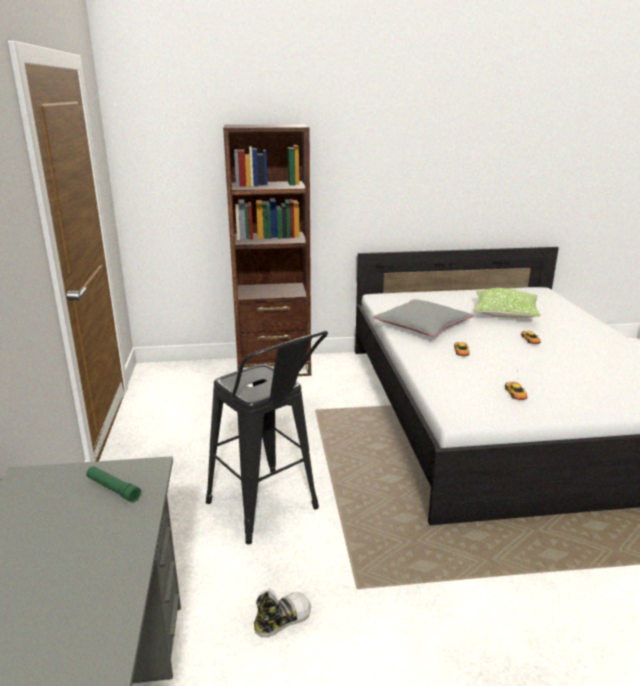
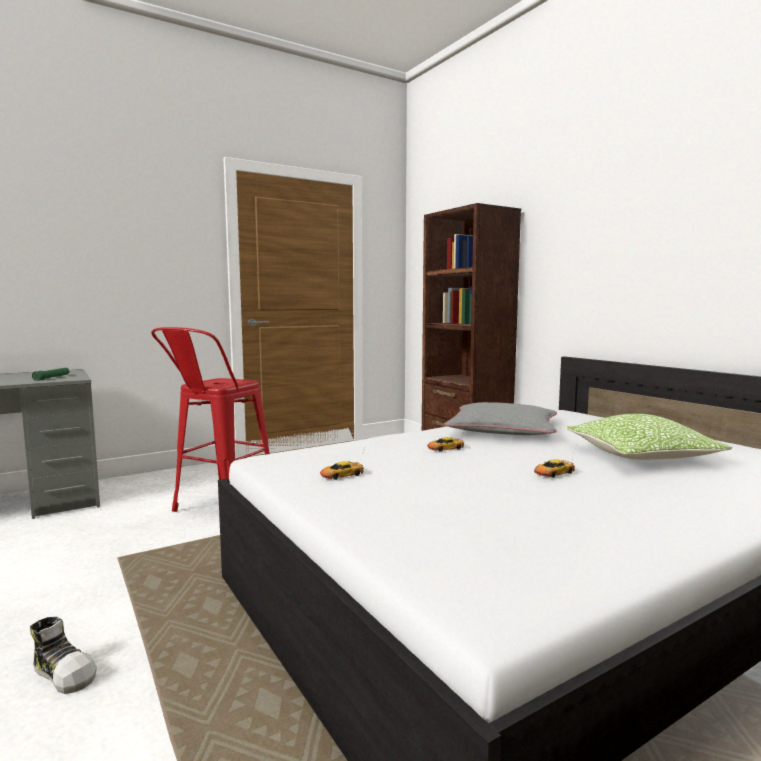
camera: 65 degrees right, 15 degrees down
(268, 512) = (218, 509): black stool -> red stool
(282, 619) = (84, 538): shoe -> shoe (65, 673)

